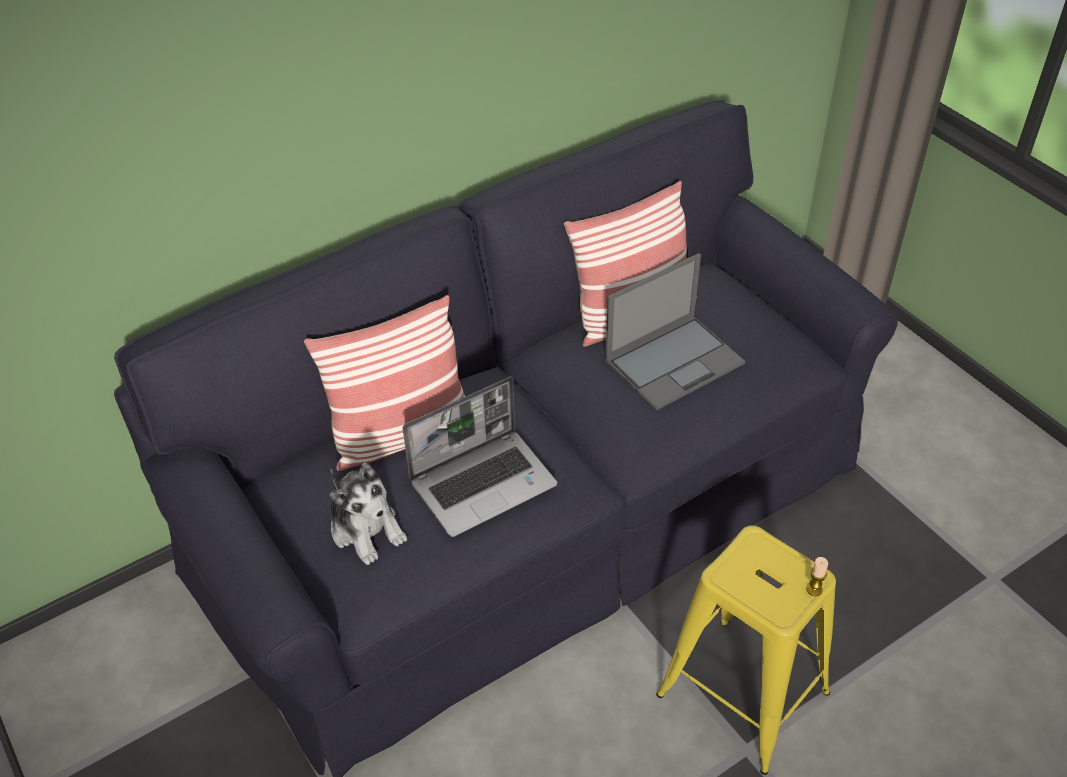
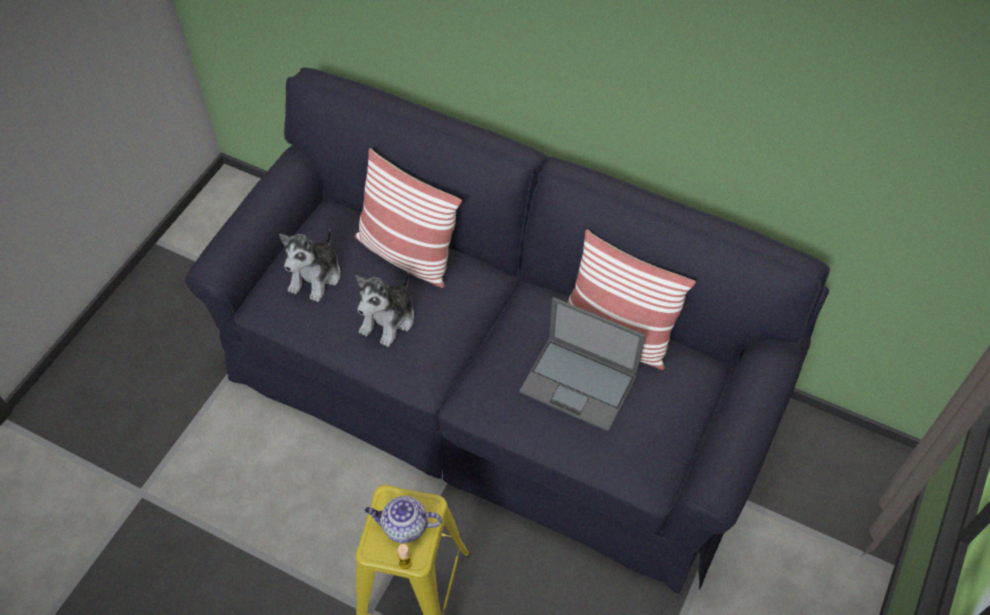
camera: 60 degrees right, 10 degrees up
(484, 483) = (388, 320): laptop -> plush toy
(767, 573) = (404, 527): none -> teapot

